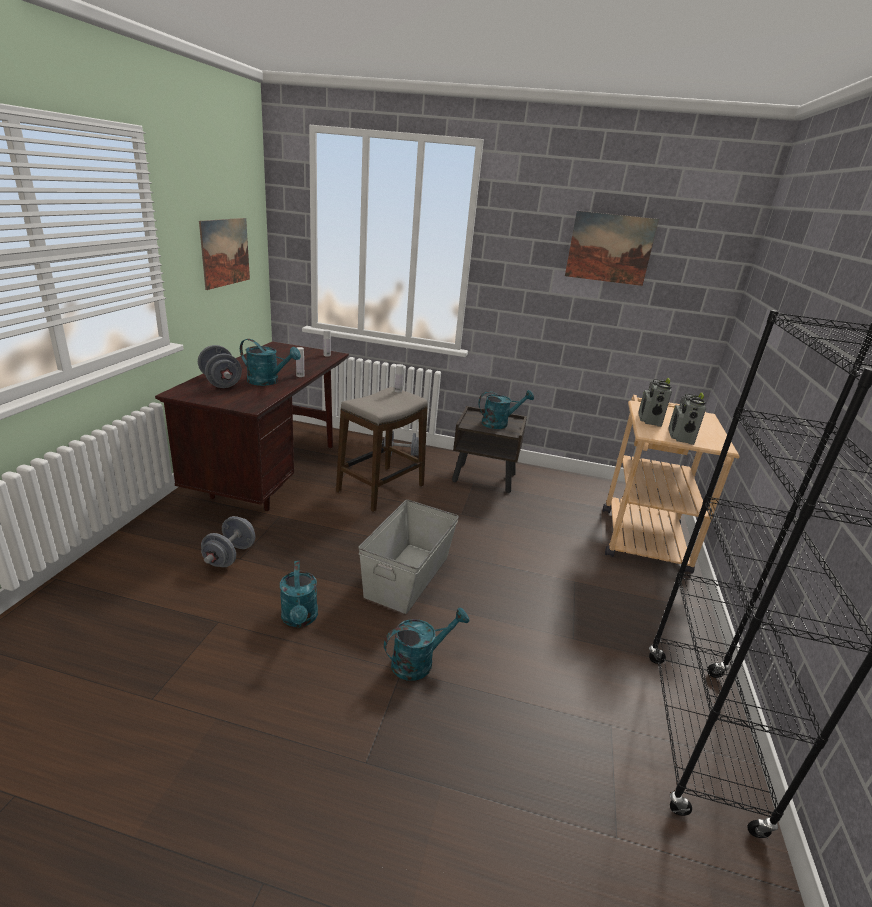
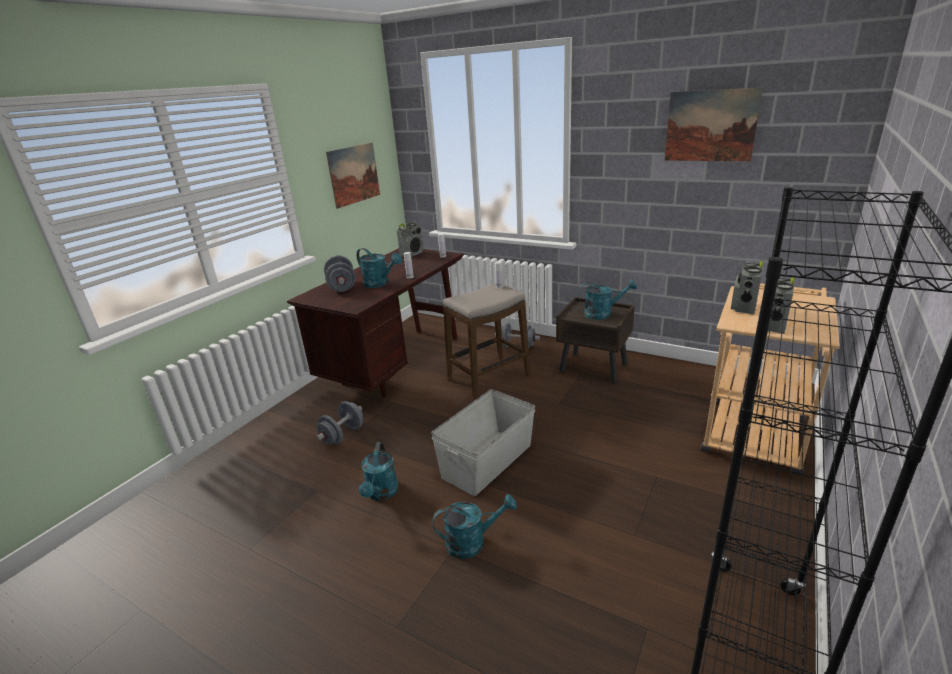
camera: 20 degrees right, 0 degrees up
(289, 350) = (412, 254): none -> radio

